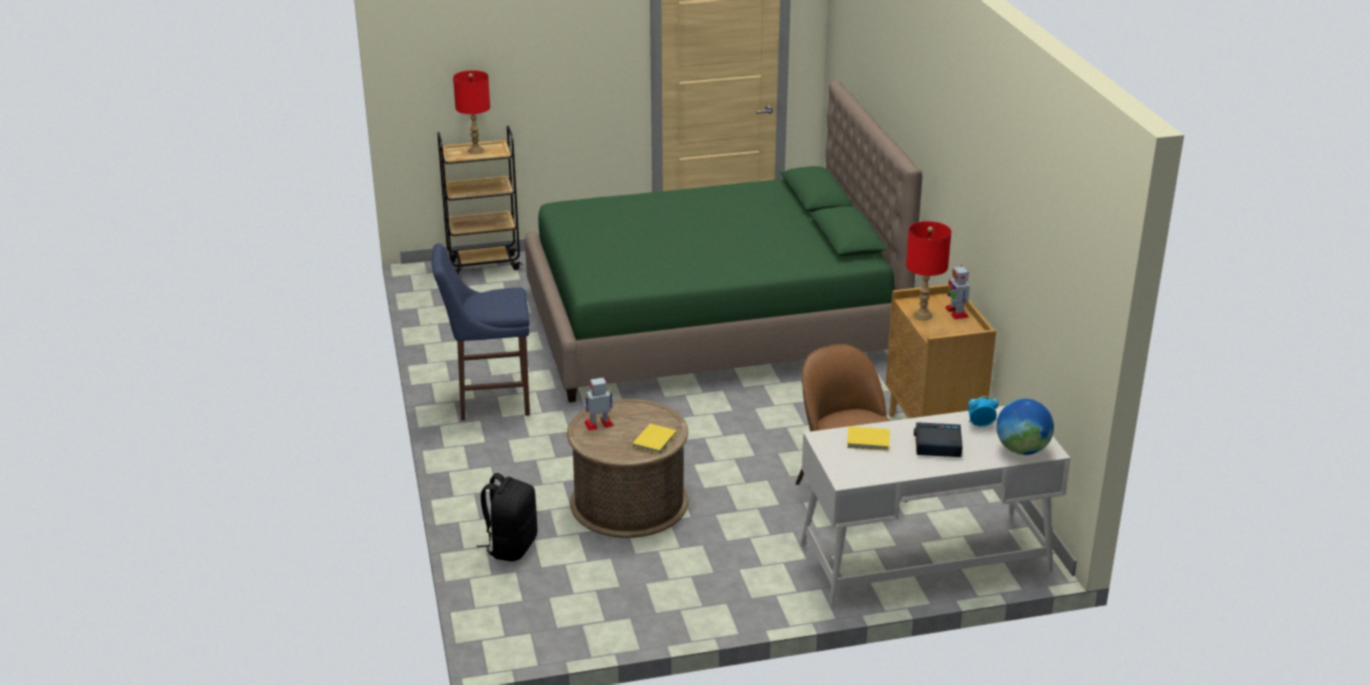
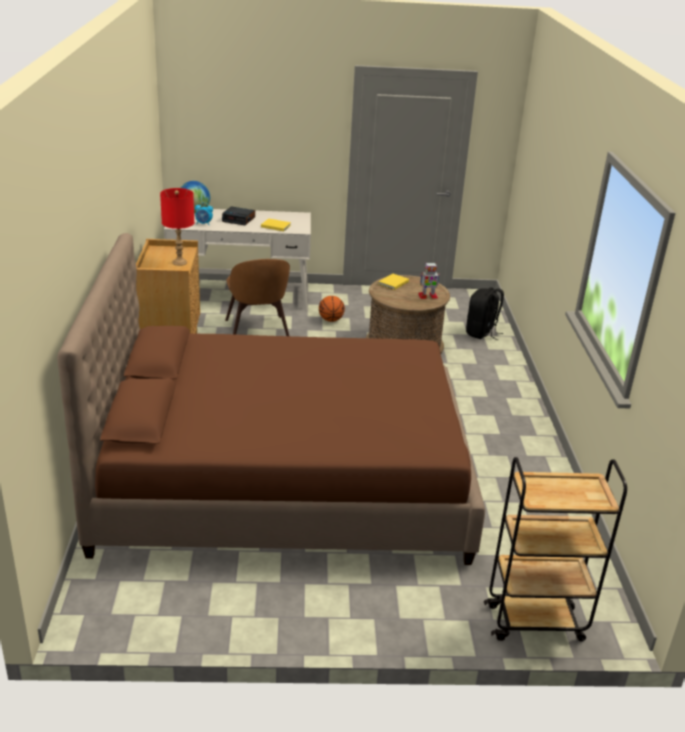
camera: 170 degrees left, 0 degrees up
(475, 151) = (566, 494): red table lamp -> none
(489, 401) = (506, 430): blue stool -> none
(712, 324) = (283, 479): green bed -> brown bed
(753, 530) = (330, 320): none -> basketball
(956, 312) = (153, 261): toy robot -> none

